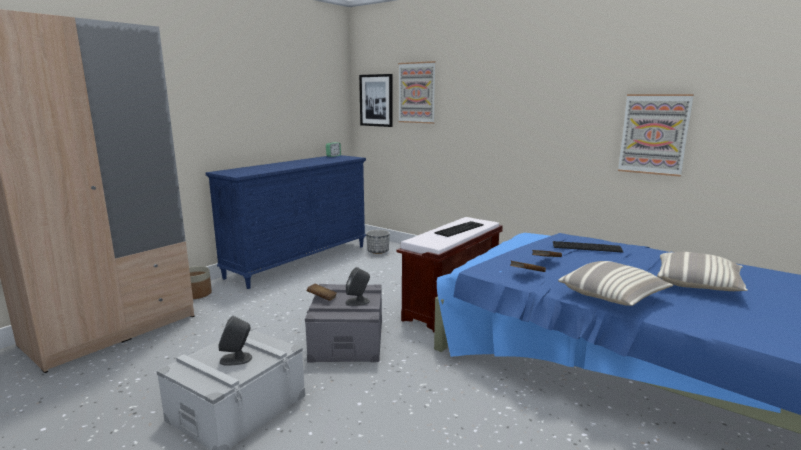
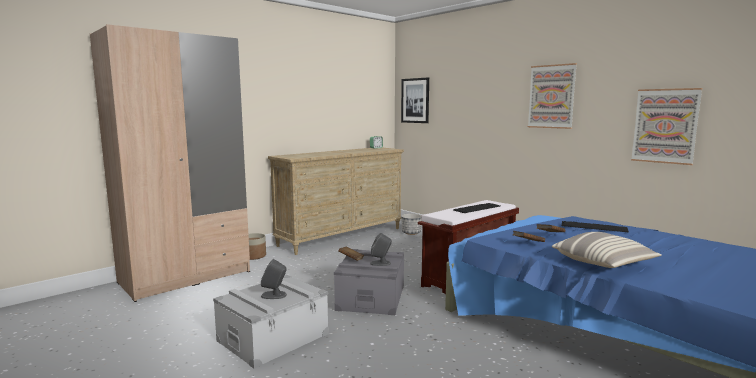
camera: 10 degrees right, 5 degrees down
(300, 261) = (342, 236): blue dresser -> beige dresser
(417, 93) = (450, 93): picture -> picture (551, 96)
(697, 284) = (693, 259): pillow -> none

